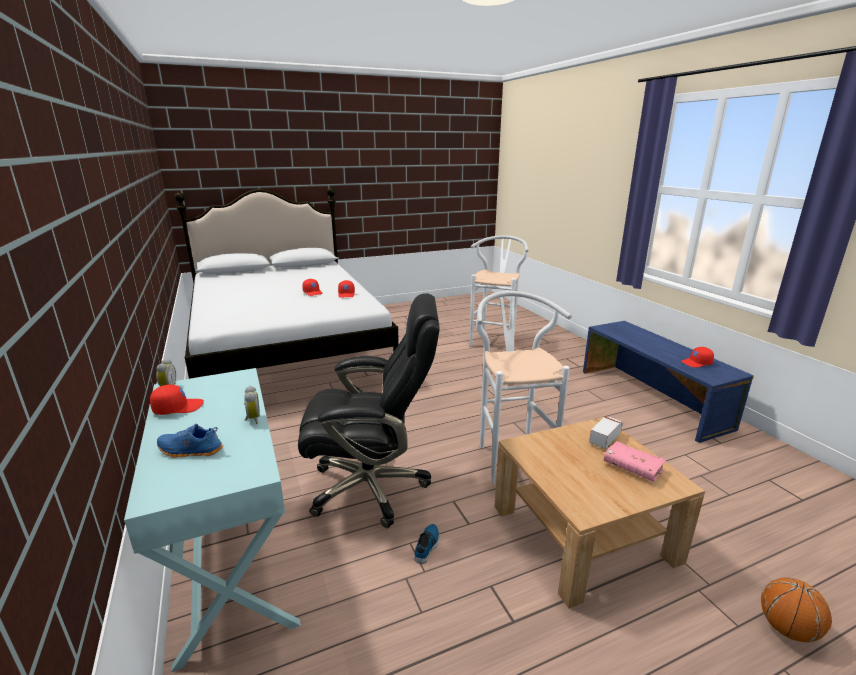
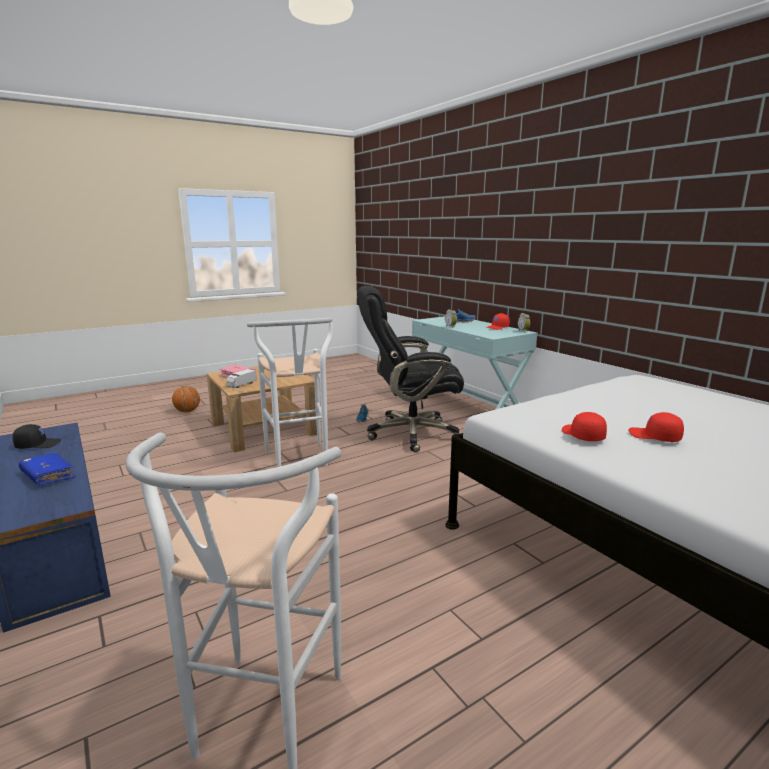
camera: 170 degrees right, 5 degrees down
(642, 341) = (48, 476): none -> blue book
(696, 363) = (38, 444): red cap -> black cap

